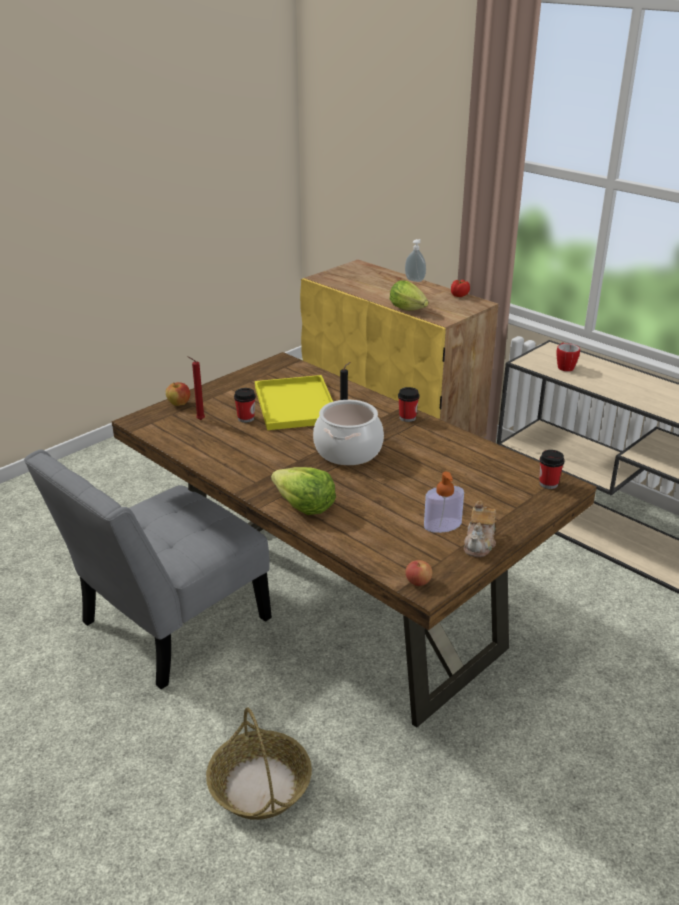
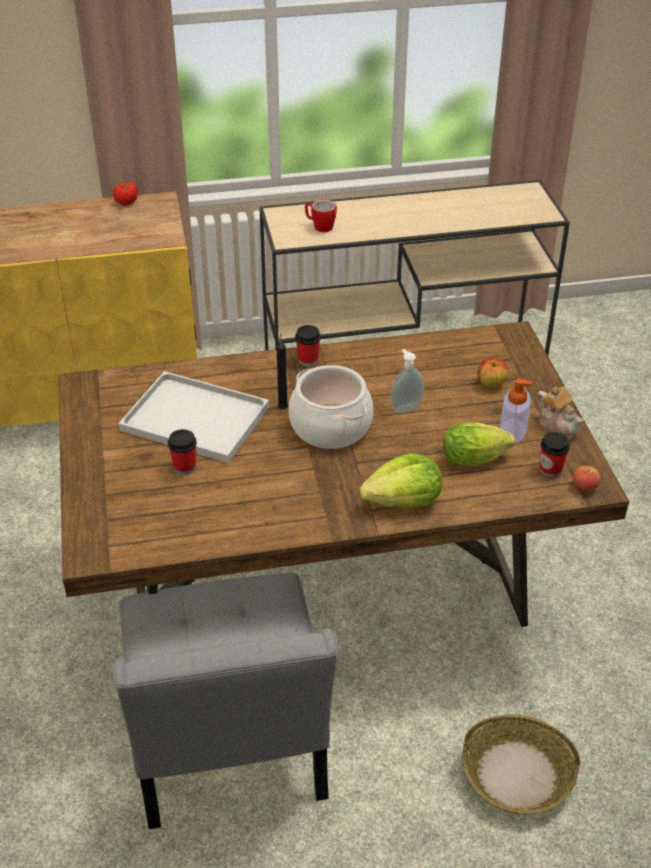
camera: 55 degrees left, 10 degrees up
(179, 404) = (87, 505): apple -> apple (491, 384)
(199, 420) = (146, 504): red candle -> none
(297, 405) = (198, 418): yellow tray -> white tray
(409, 310) = (117, 246): lettuce -> lettuce (477, 459)
(415, 280) = (47, 207): soap dispenser -> soap dispenser (405, 407)
(548, 484) = (502, 342): cup -> cup (550, 470)

